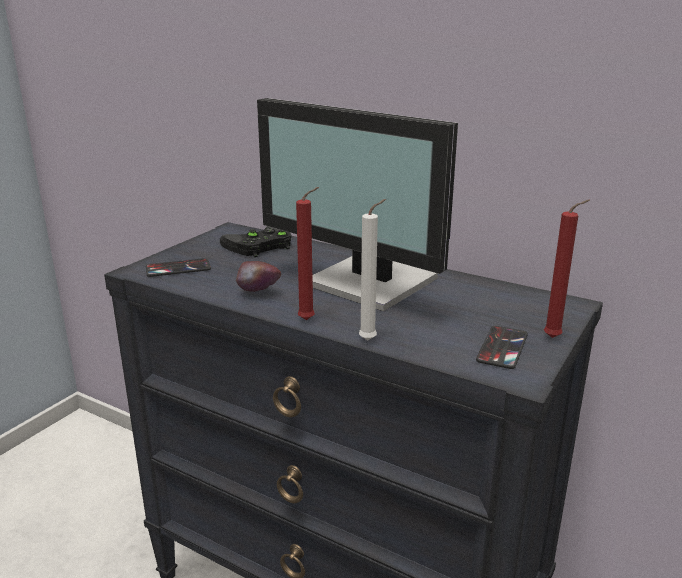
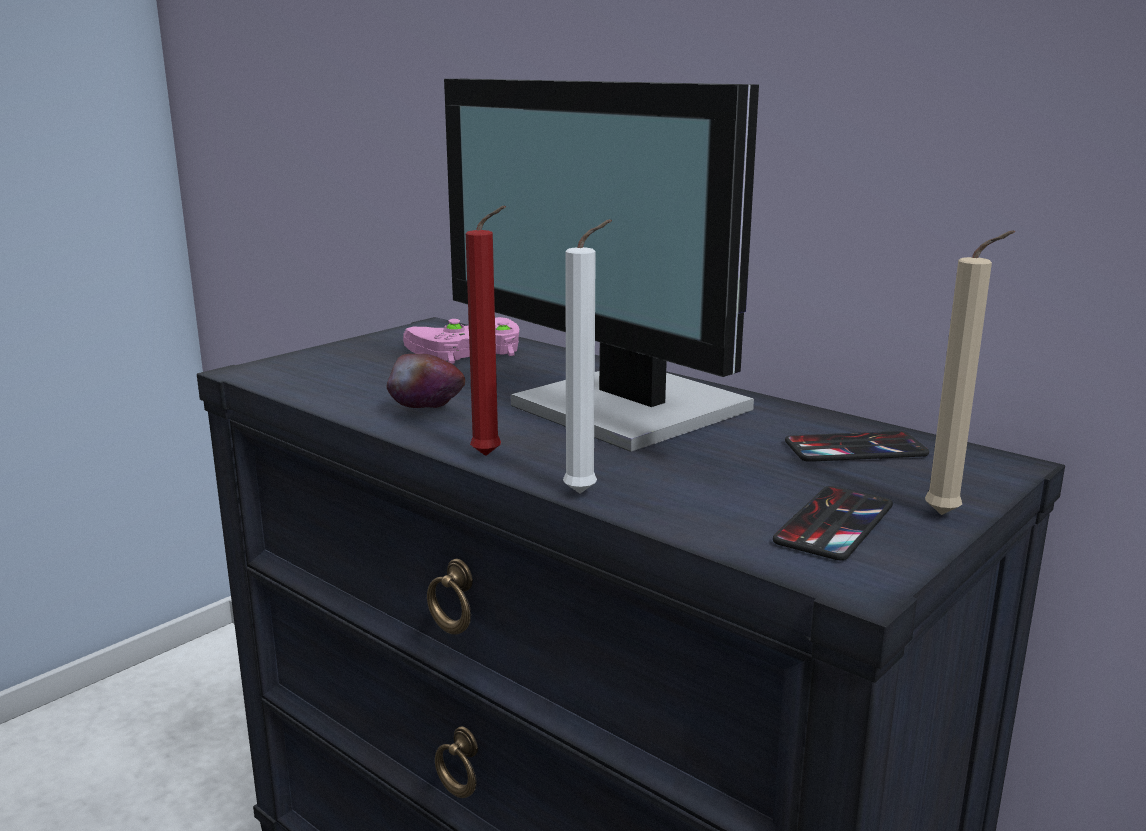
camera: 10 degrees right, 5 degrees down
(178, 268) = (316, 372): phone -> phone (855, 448)
(257, 246) = (463, 349): black game controller -> pink game controller
(555, 338) = (948, 516): red candle -> beige candle

